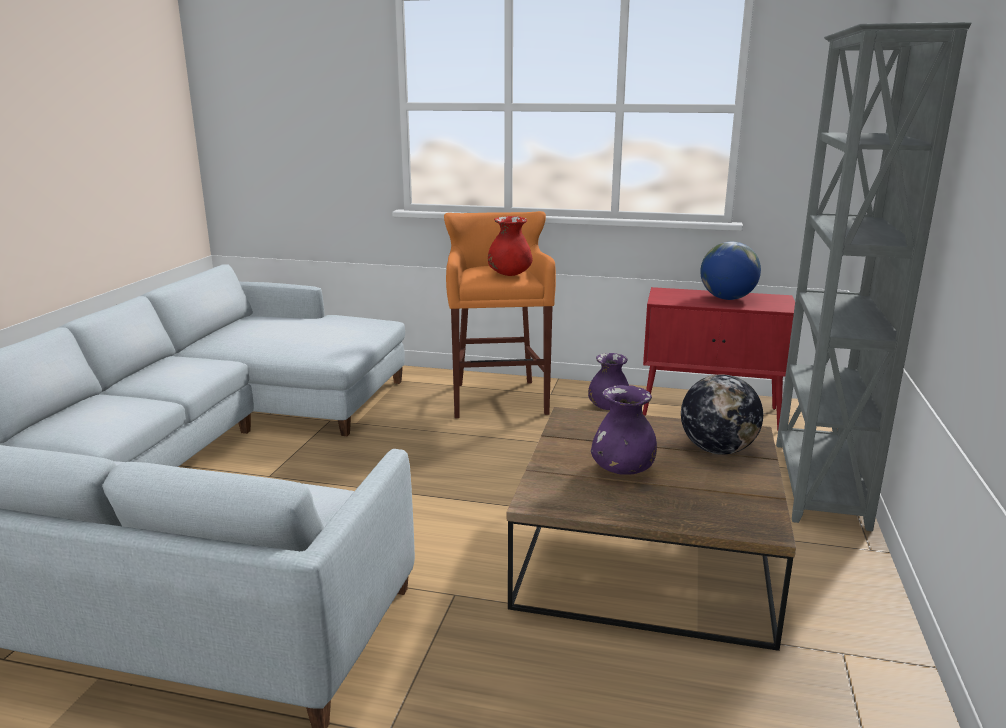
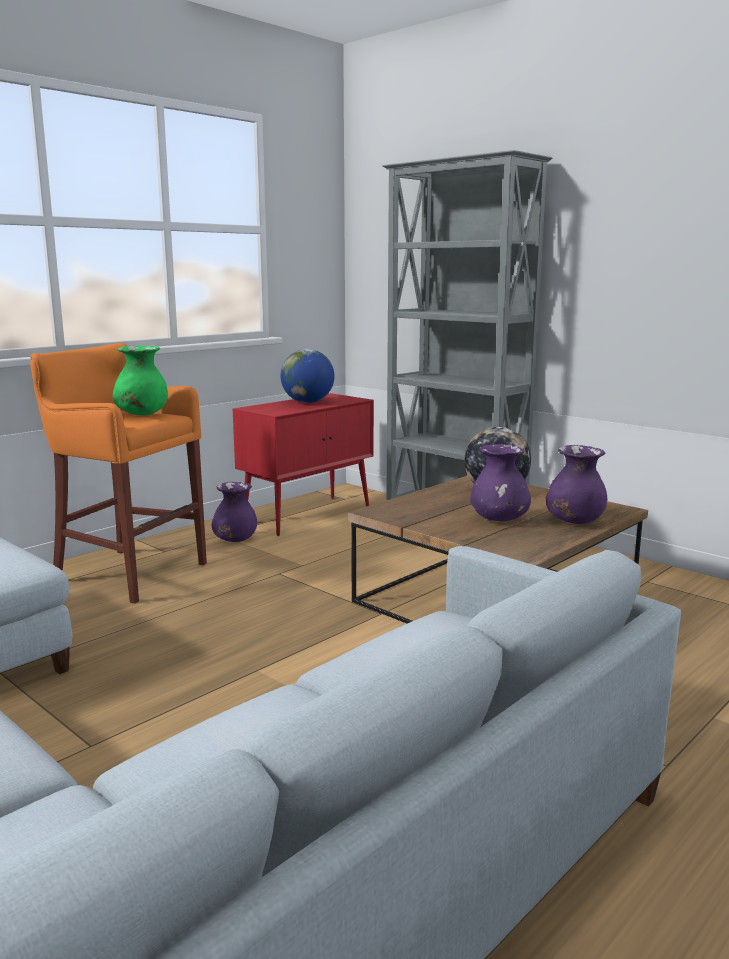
camera: 60 degrees left, 5 degrees down
(509, 274) = (142, 414): red vase -> green vase
(673, 509) = (574, 521): none -> purple vase

